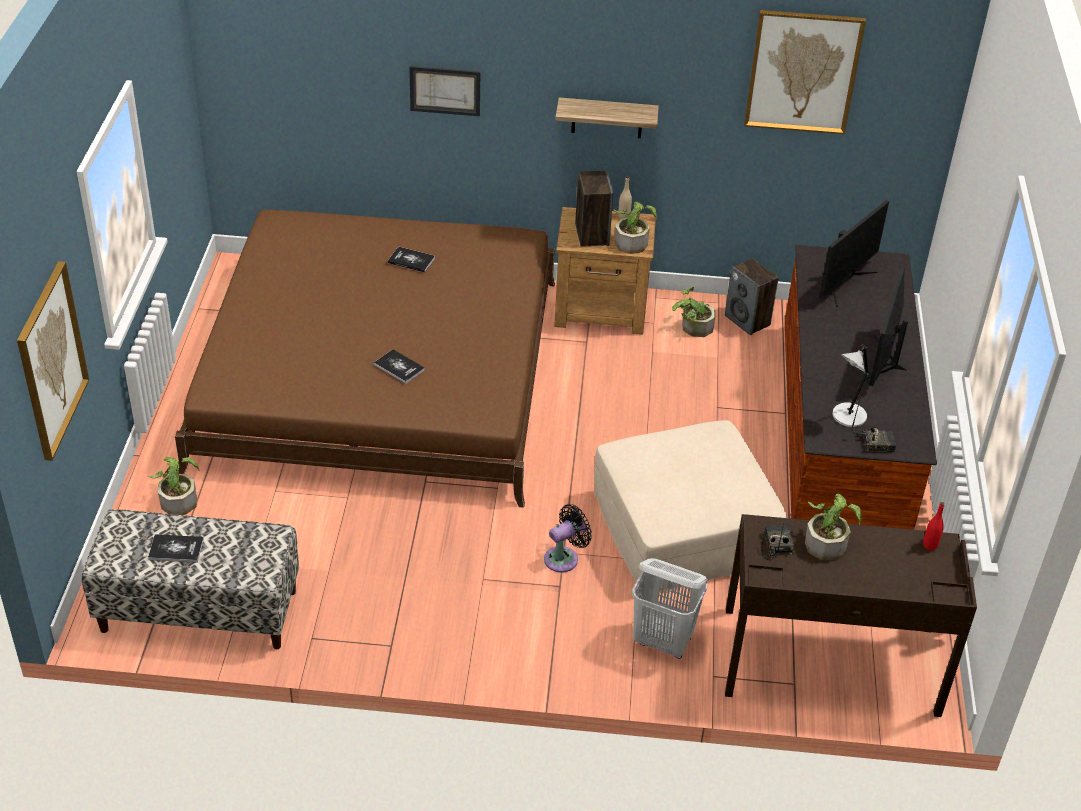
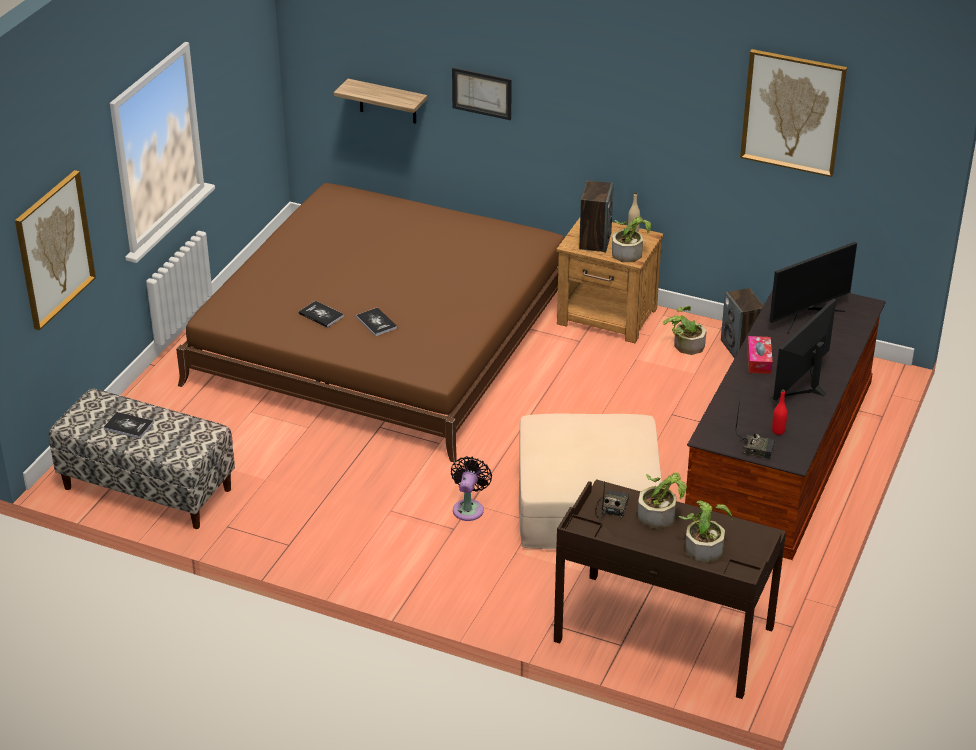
camera: 20 degrees right, 5 degrees down
(178, 498) = (170, 403): potted plant -> potted plant (704, 546)
(411, 260) = (430, 241): book -> book (321, 315)
(564, 558) = (469, 508): black fan -> black fan turned 60 degrees counterclockwise
(607, 118) = (620, 135): shelf -> shelf (387, 101)
(663, 642) = (521, 589): white laundry basket -> none
(825, 342) = (759, 360): none -> tissue box
(848, 416) = (743, 423): grey table lamp -> none
(930, 545) = (752, 535): red bottle -> red bottle (778, 431)

